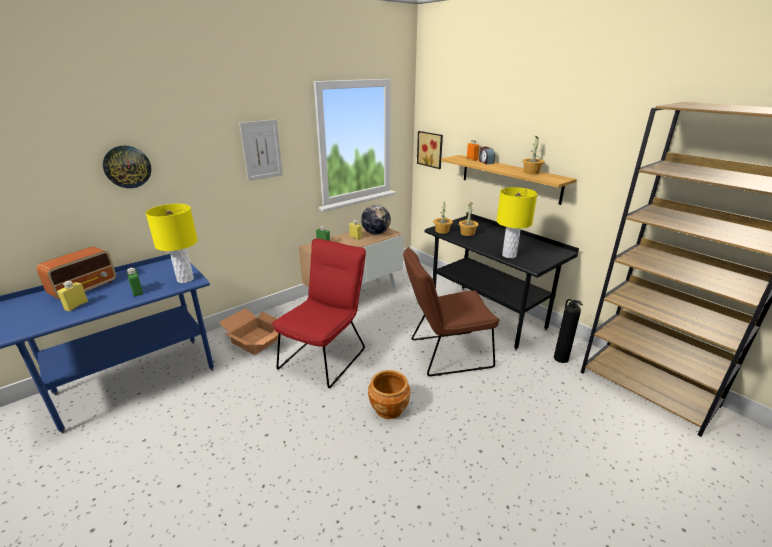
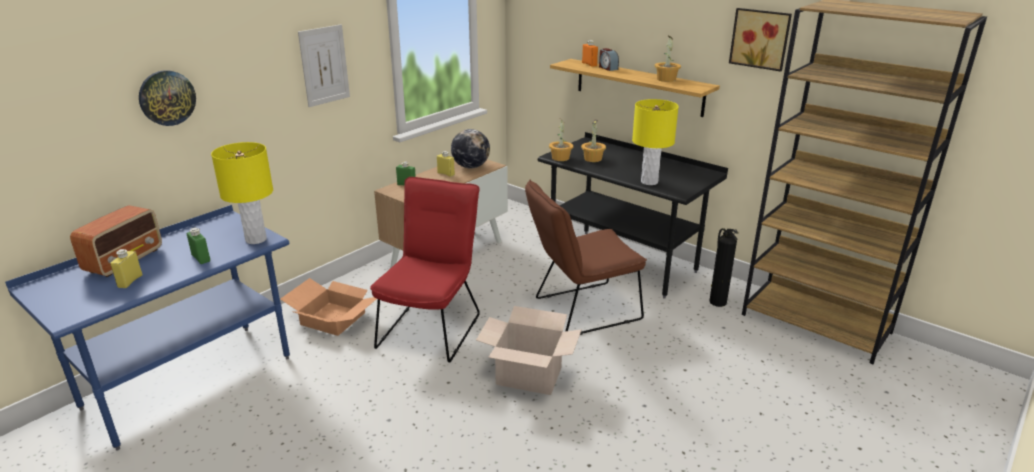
camera: 10 degrees left, 0 degrees up
(389, 408) = (529, 376): brown planter -> cardboard box
(431, 149) = (531, 52): picture -> picture (760, 38)

